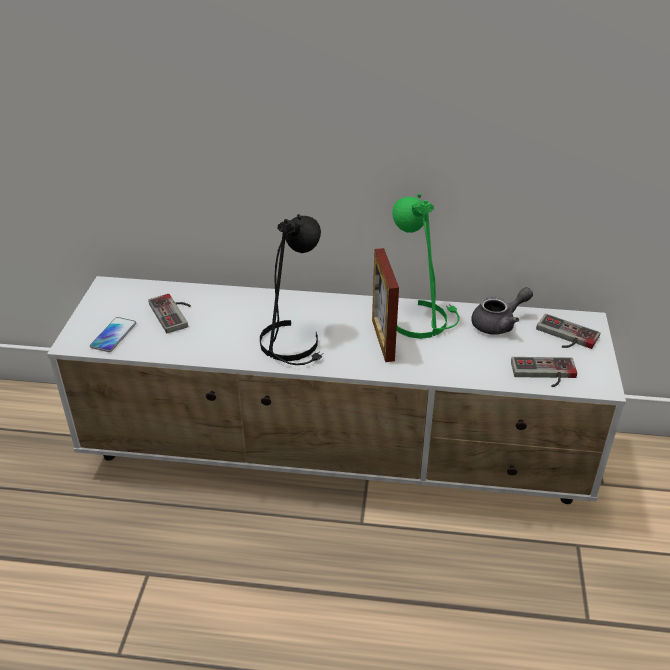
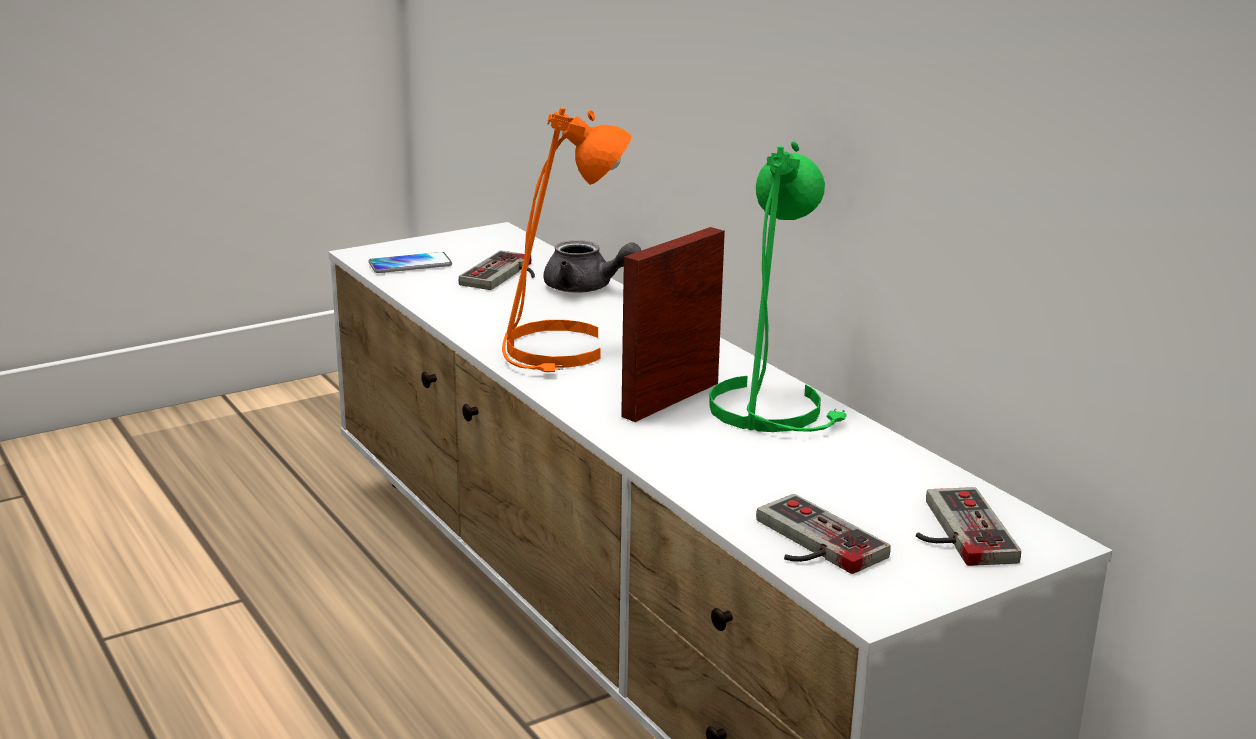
camera: 50 degrees right, 15 degrees down
(292, 344) = (558, 351): black table lamp -> orange table lamp
(499, 323) = (878, 467): grey teapot -> grey teapot (586, 288)

